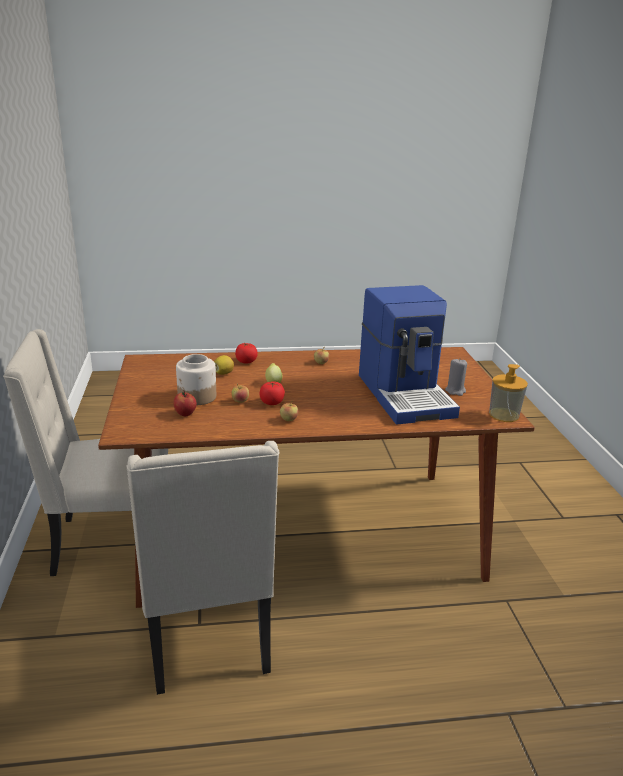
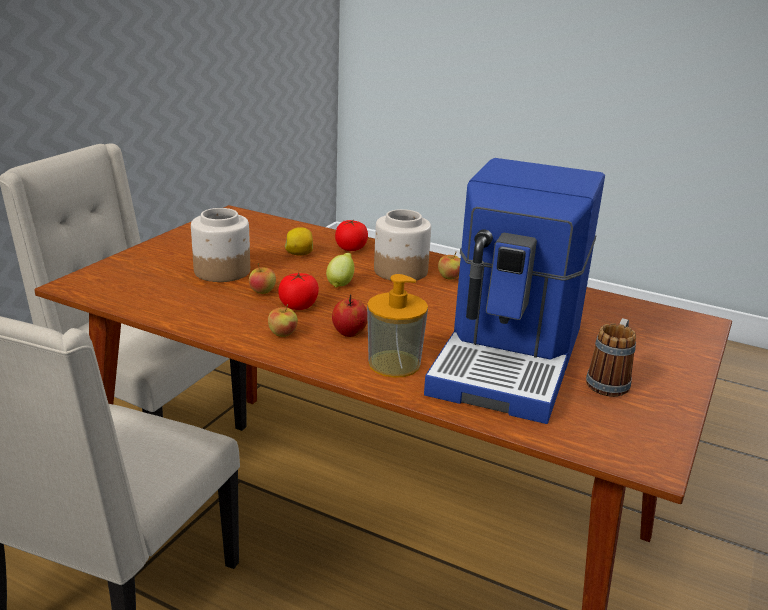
camera: 35 degrees right, 0 degrees up
(185, 414) = (175, 286): apple -> apple (349, 333)
(292, 367) = (400, 271): none -> jar
(455, 391) = (609, 381): grey candle -> mug
(504, 415) = (646, 451): soap dispenser -> soap dispenser (394, 364)

